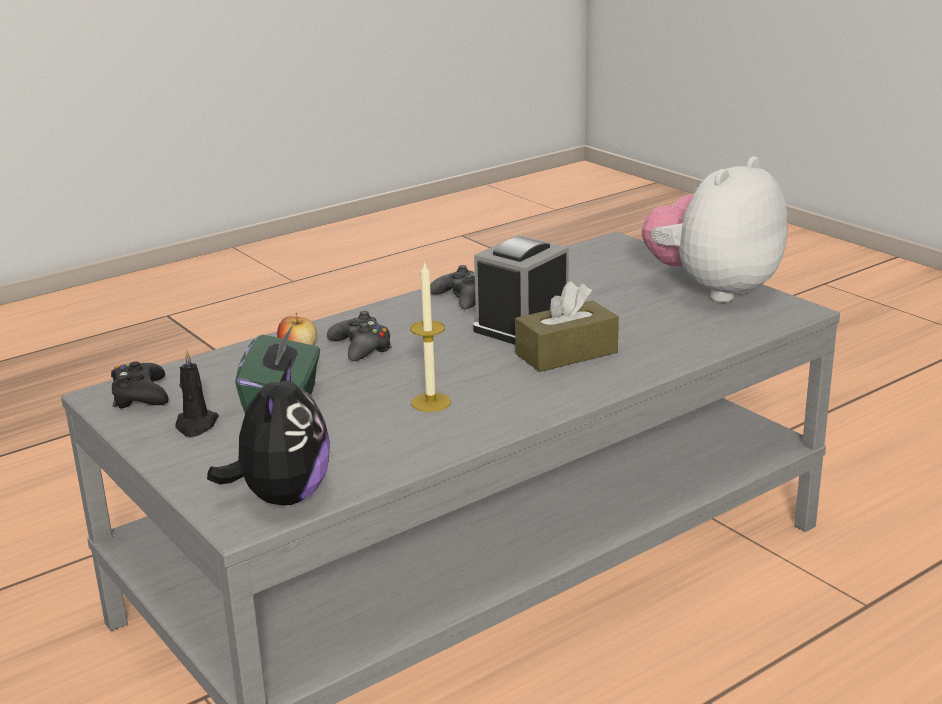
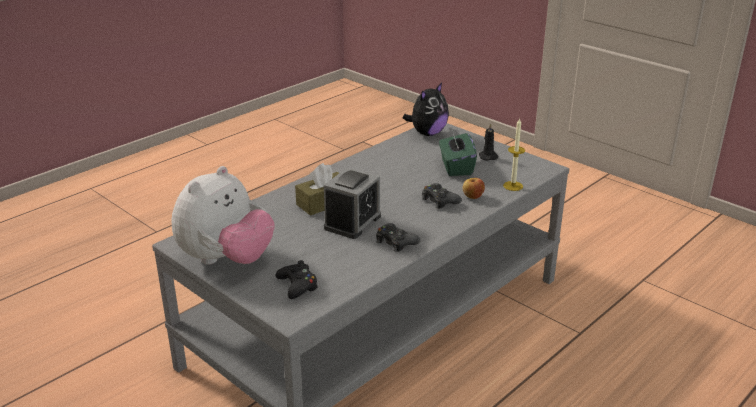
camera: 170 degrees right, 5 degrees up
(140, 396) = (529, 168): black game controller -> black game controller (297, 286)
(282, 497) = (427, 133): plush toy -> plush toy turned 135 degrees counterclockwise
(431, 402) = (387, 172): candle -> candle (513, 186)

